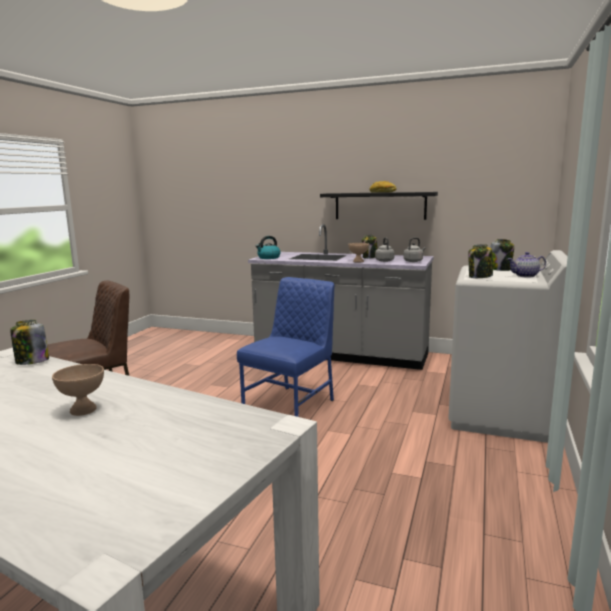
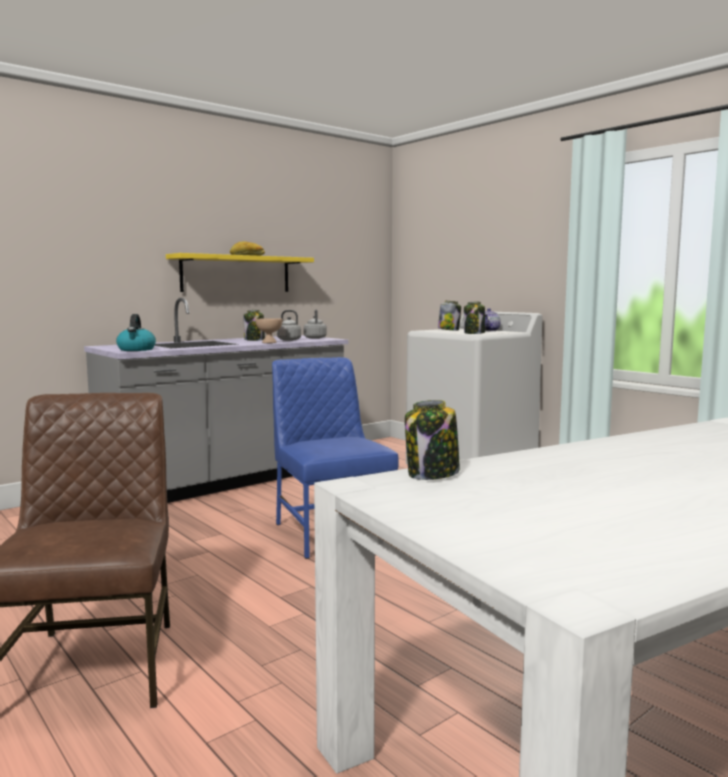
camera: 60 degrees left, 5 degrees down
(83, 409) = (669, 461): beige bowl -> none
(380, 206) = (236, 274): black shelf -> yellow shelf

